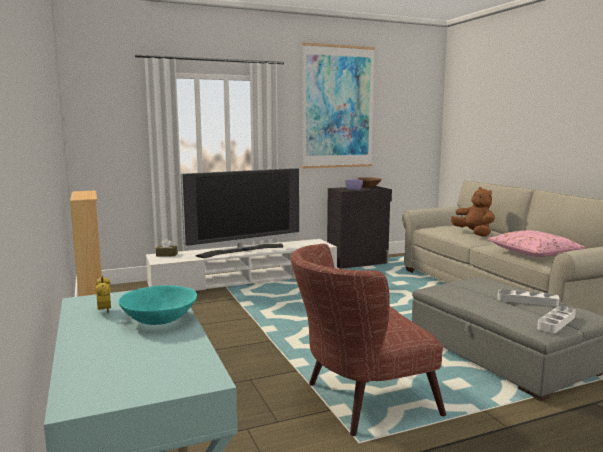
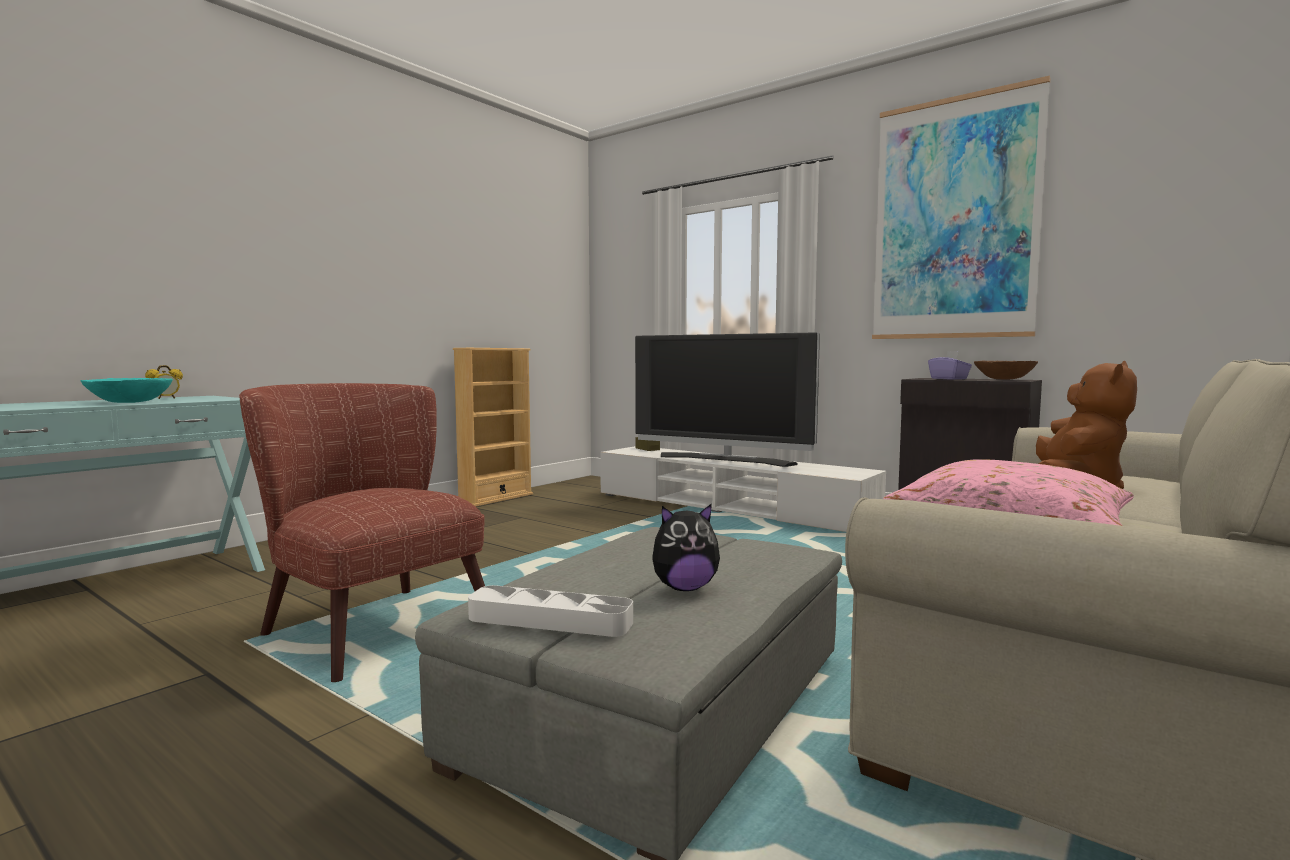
camera: 60 degrees right, 5 degrees down
(527, 301) = (684, 588): white tray -> plush toy

